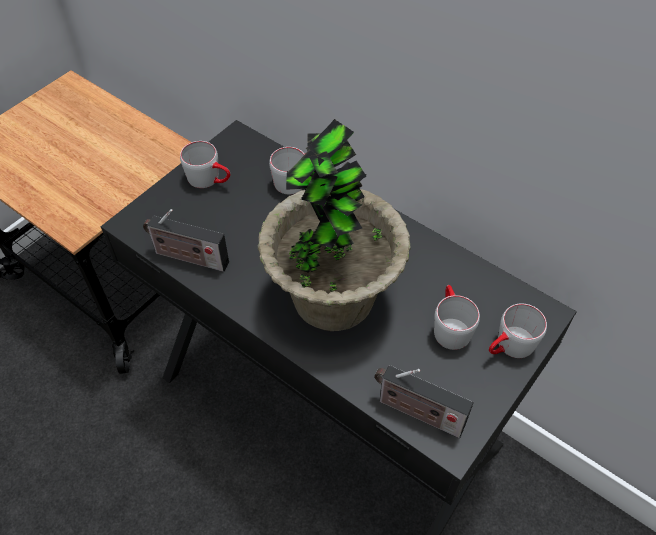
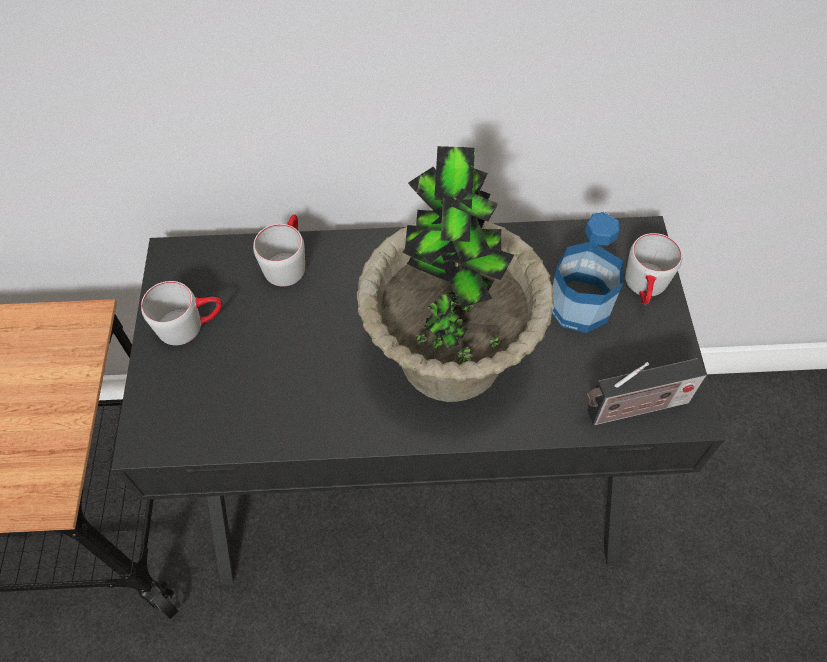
camera: 40 degrees left, 5 degrees up
(188, 257) = (257, 428): radio -> none
(449, 326) = (579, 306): grey mug -> bottle

